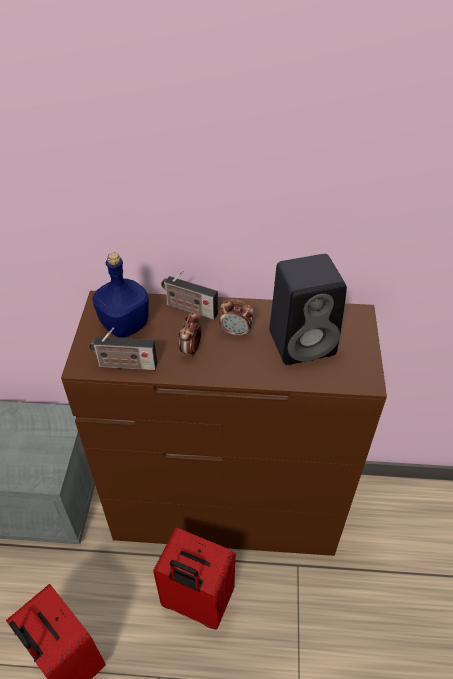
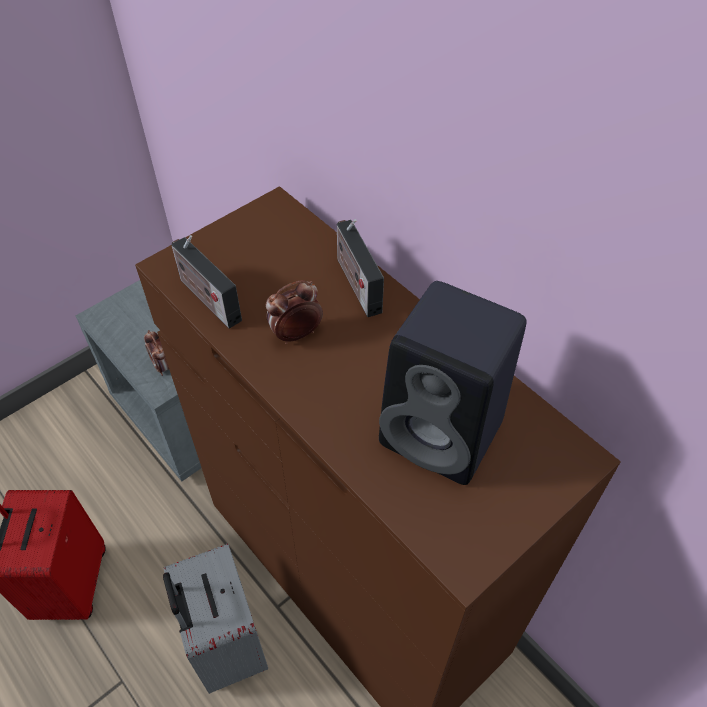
camera: 45 degrees right, 5 degrees up
(124, 325) = (262, 252): blue bottle -> none
(196, 602) = (226, 645): red suitcase -> grey suitcase
(236, 332) = (374, 353): alarm clock -> alarm clock (162, 366)

